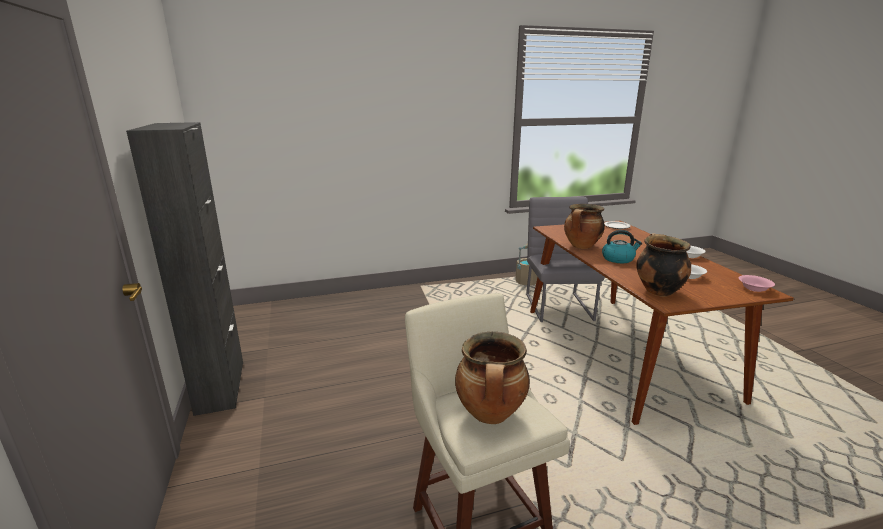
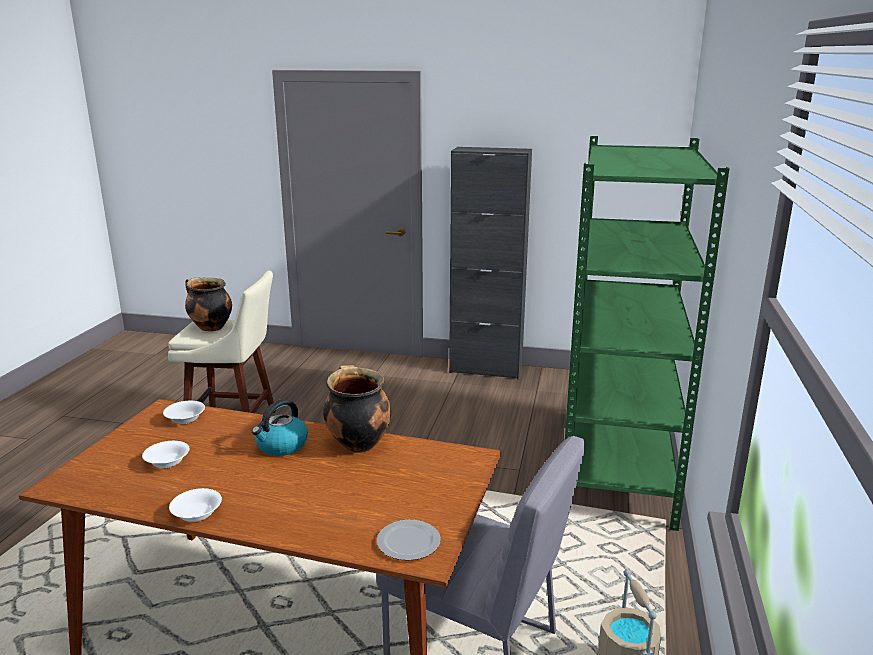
camera: 120 degrees right, 0 degrees up
(374, 302) = (616, 465): none -> green bookcase
(657, 291) = (186, 419): cooking pot -> white bowl
(754, 288) = (73, 484): pink bowl -> none

